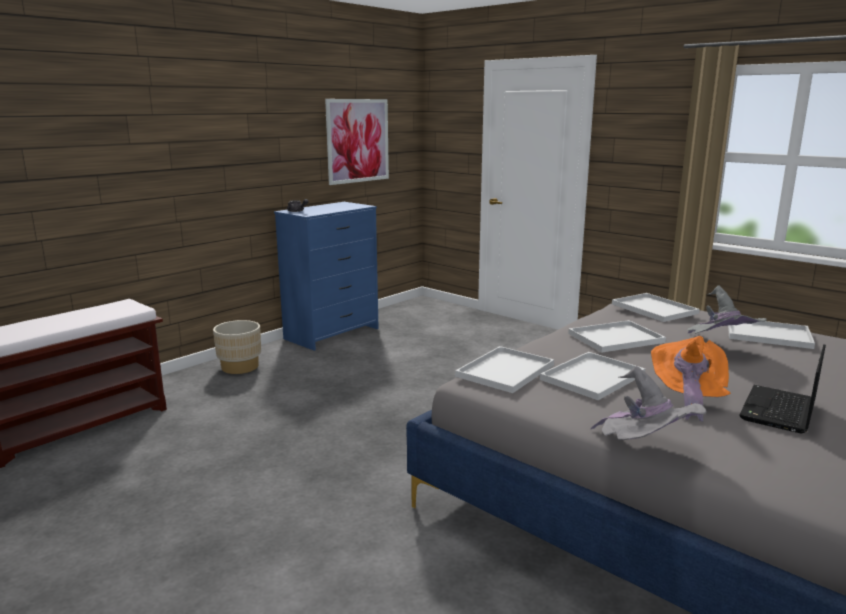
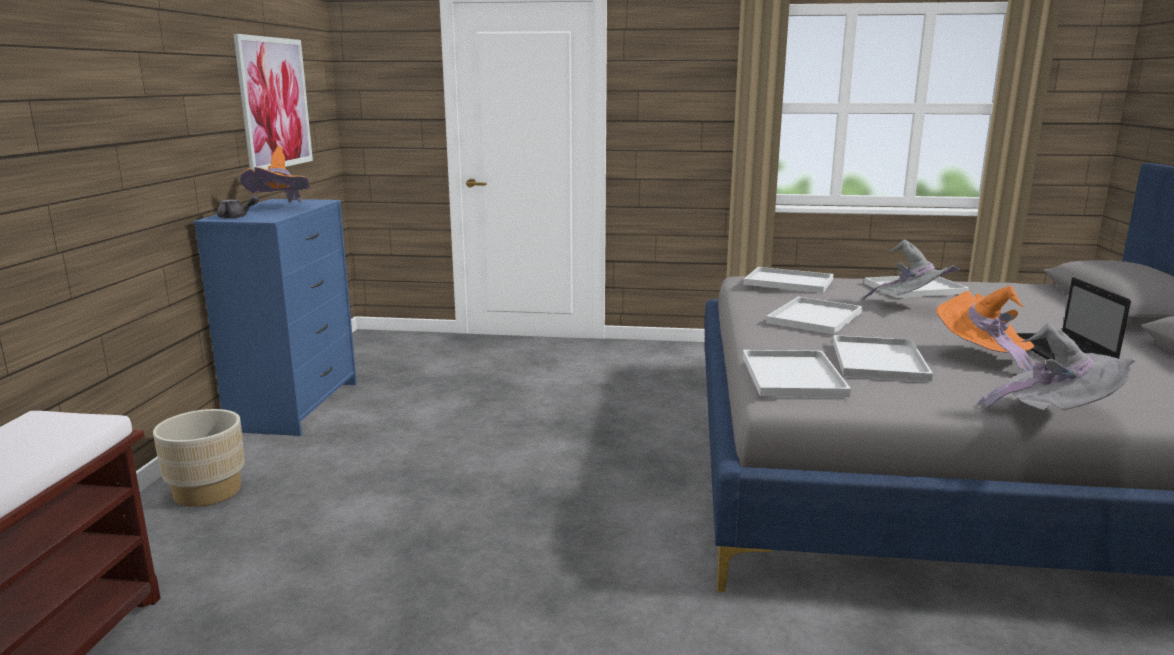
camera: 35 degrees left, 0 degrees up
(331, 208) = (282, 209): none -> orange hat

